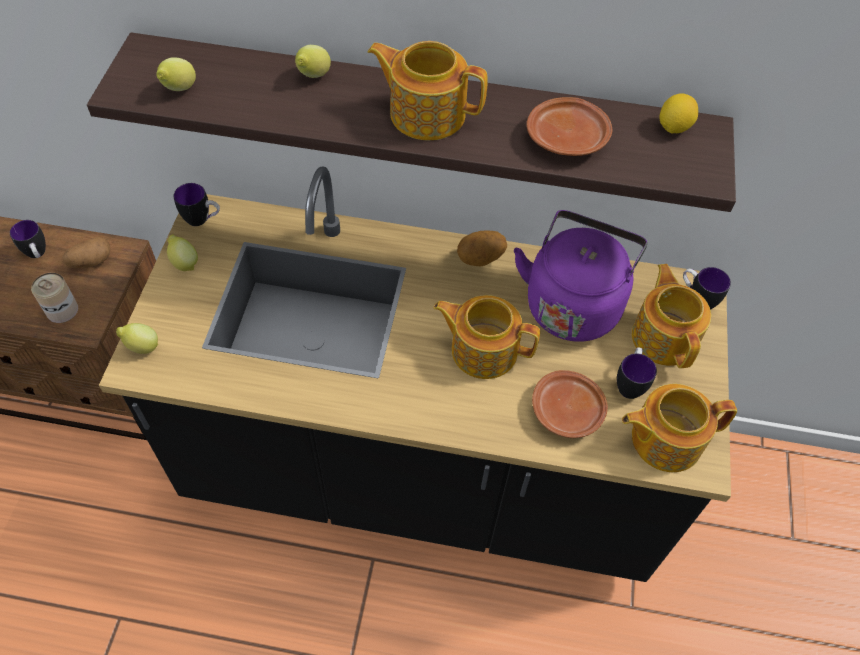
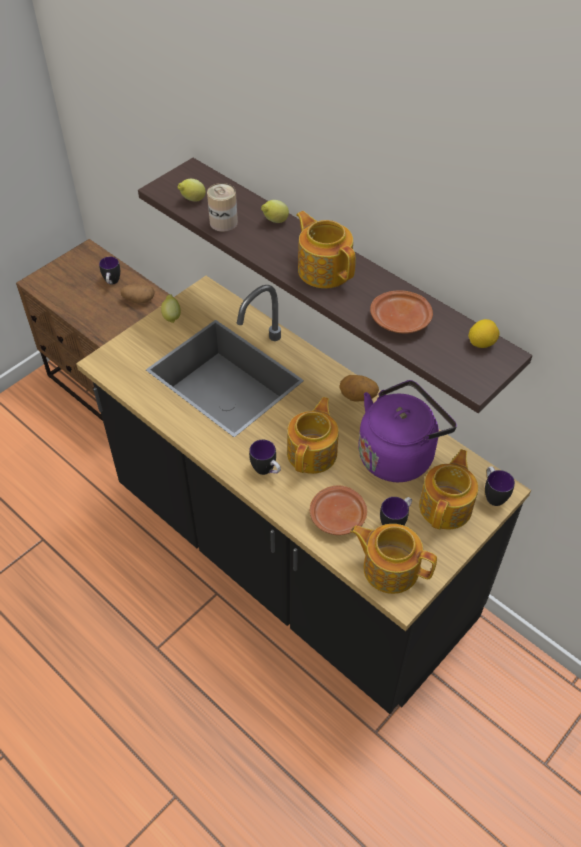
camera: 35 degrees right, 5 degrees down
(62, 310) = (103, 321): can -> can (223, 222)
(142, 347) = (113, 353): lemon -> none
(202, 220) = (201, 296): mug -> mug (266, 471)
(482, 349) = (313, 452): teapot -> teapot turned 60 degrees clockwise

